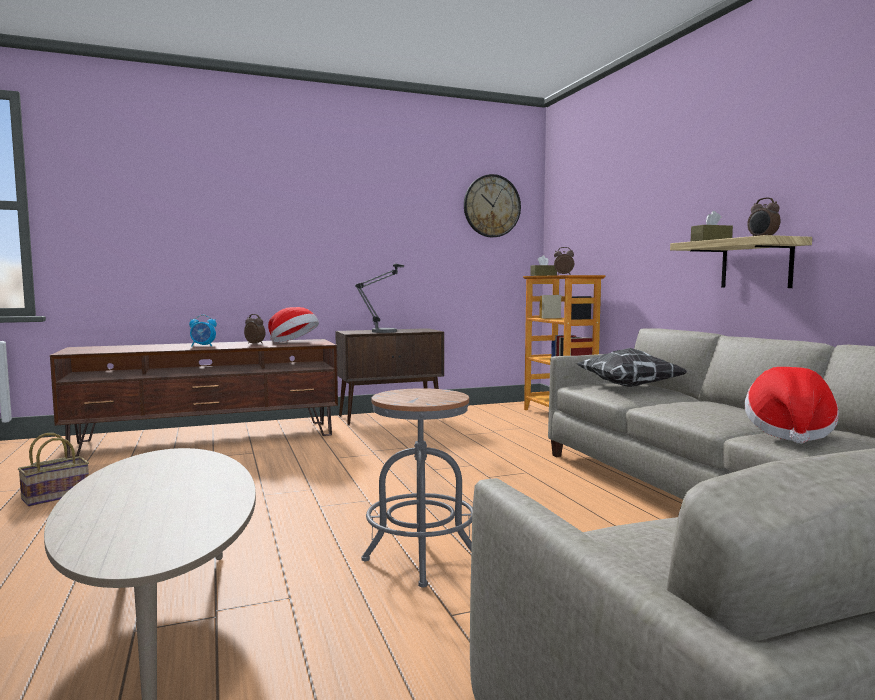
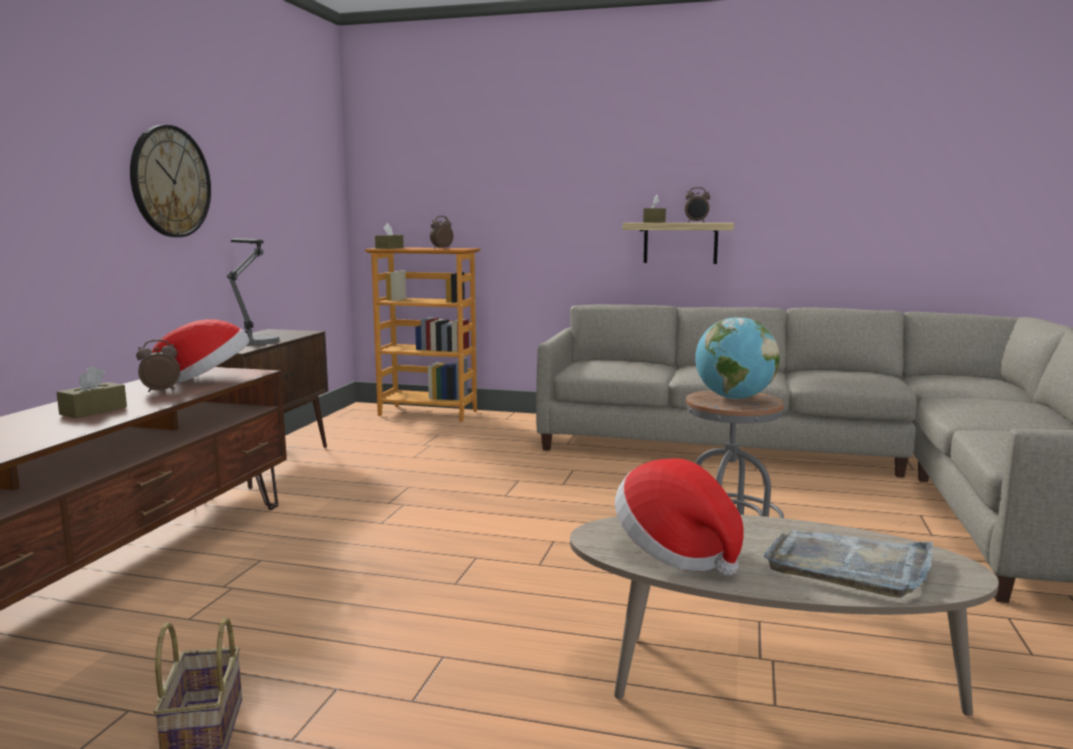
camera: 55 degrees left, 5 degrees up
(140, 519) = (849, 565): none -> grey tray
(203, 346) = (93, 411): alarm clock -> brown tissue box
(422, 395) = (734, 398): none -> globe
(491, 206) = (307, 153): wall clock -> wall clock (170, 181)
(629, 386) = (614, 364): pillow -> none
(789, 432) = (821, 376): hat -> hat (676, 552)

